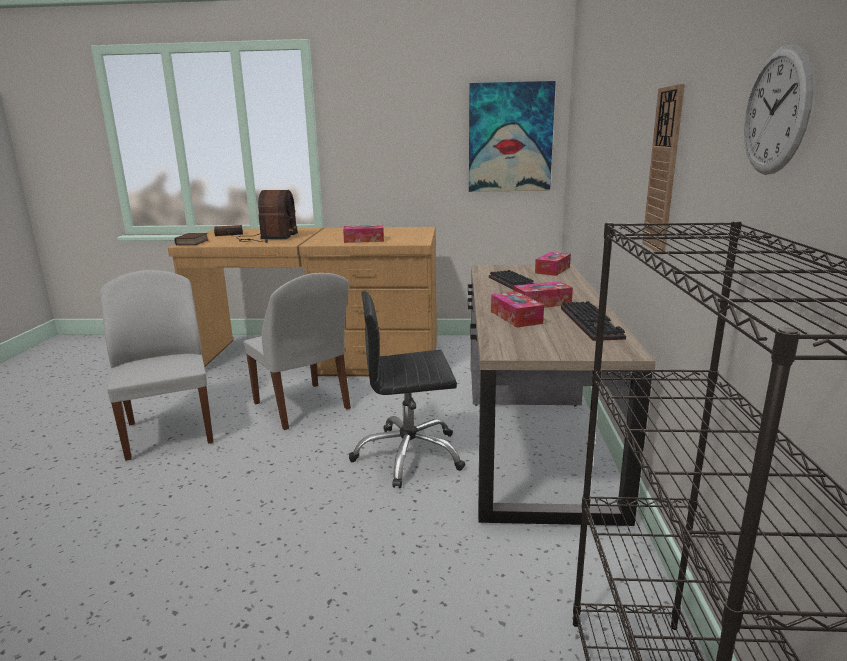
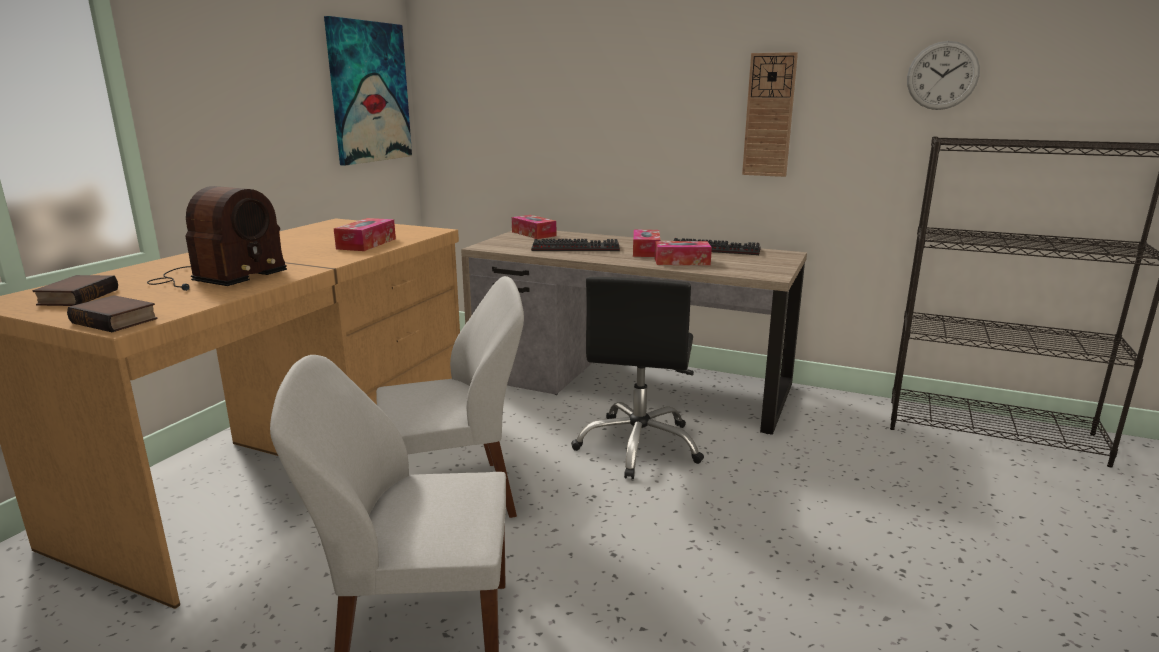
camera: 70 degrees left, 0 degrees up
(268, 238) = (217, 278): radio -> radio turned 90 degrees clockwise

